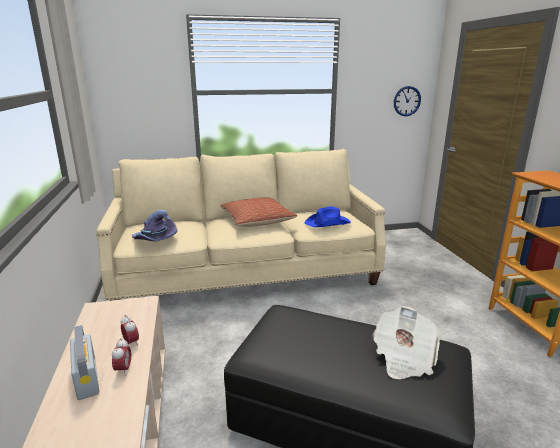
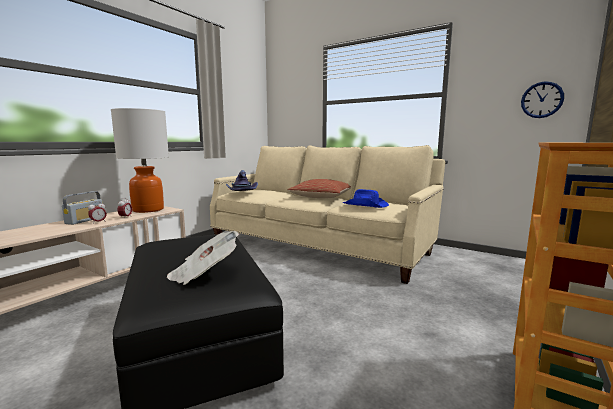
camera: 45 degrees right, 10 degrees down
(113, 316) = (148, 210): none -> table lamp

